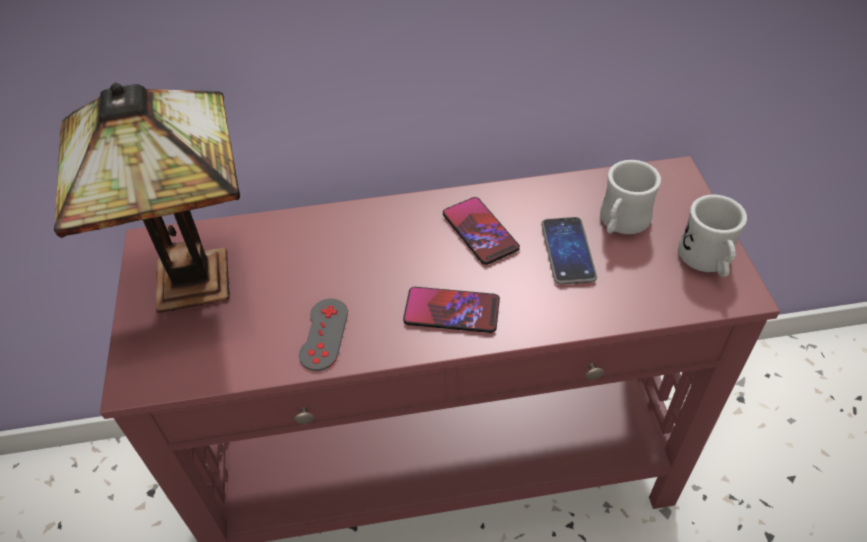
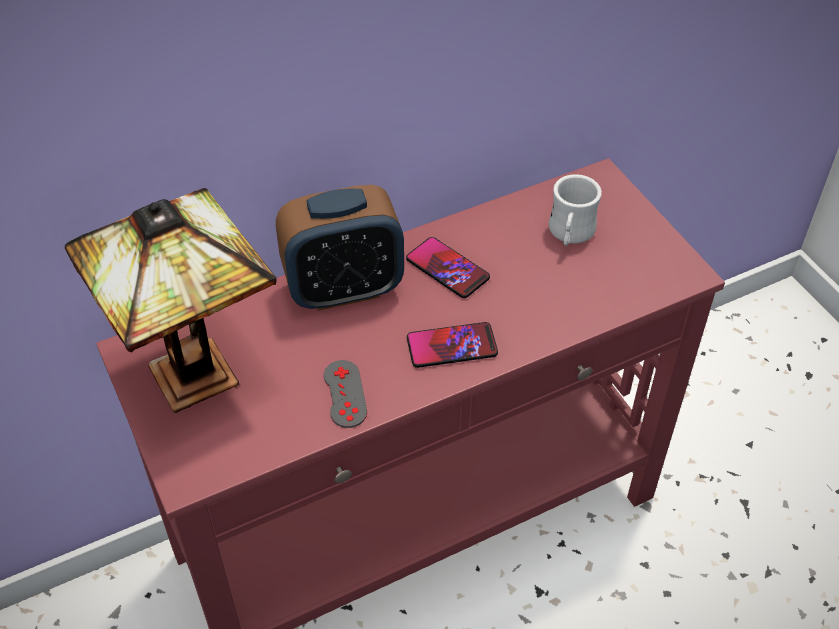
camera: 20 degrees left, 0 degrees up
(370, 229) = (344, 289): none -> alarm clock
(568, 251) = (533, 270): phone -> none
(707, 261) = (654, 252): white mug -> none

